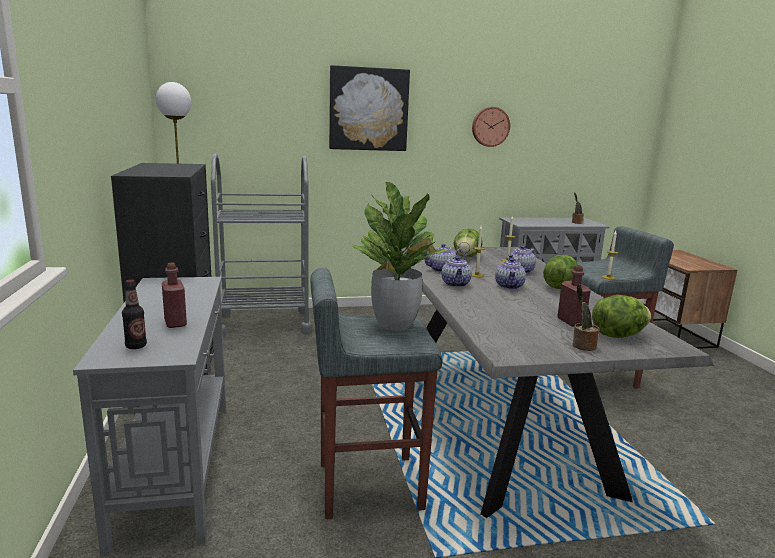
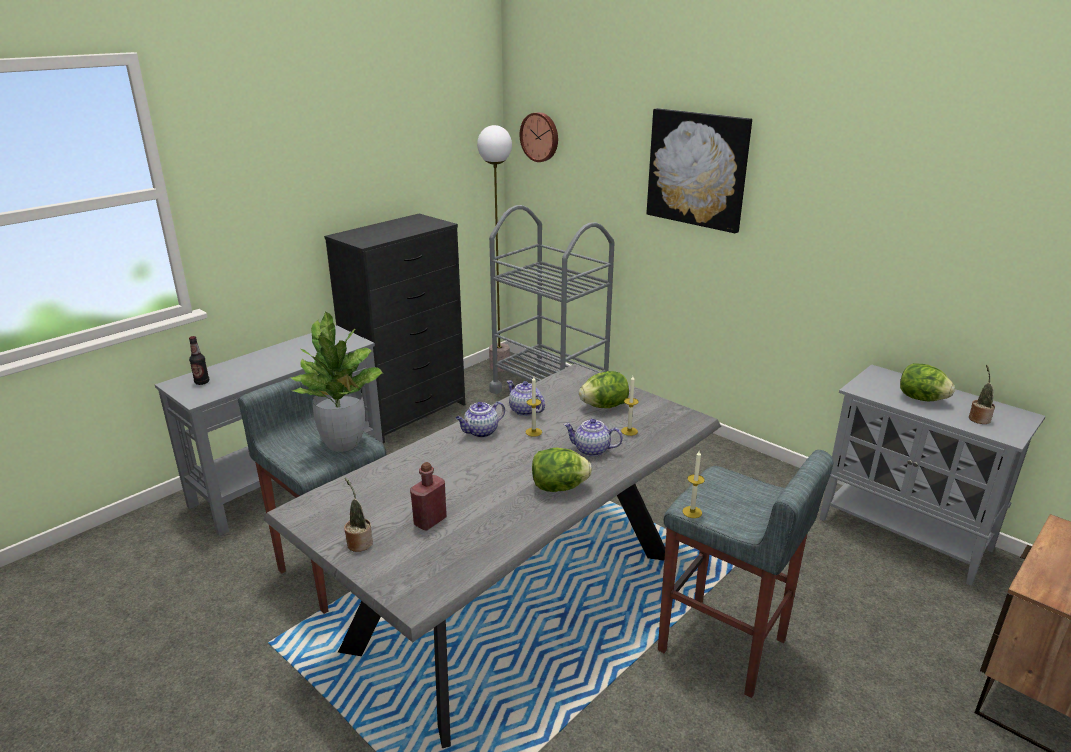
camera: 55 degrees right, 10 degrees up
(175, 323) = (253, 374): red bottle -> none
(490, 126) = (872, 217): wall clock -> wall clock (540, 137)
(509, 286) = (516, 459): teapot -> none
(618, 335) = (414, 557): lettuce -> lettuce (921, 399)

